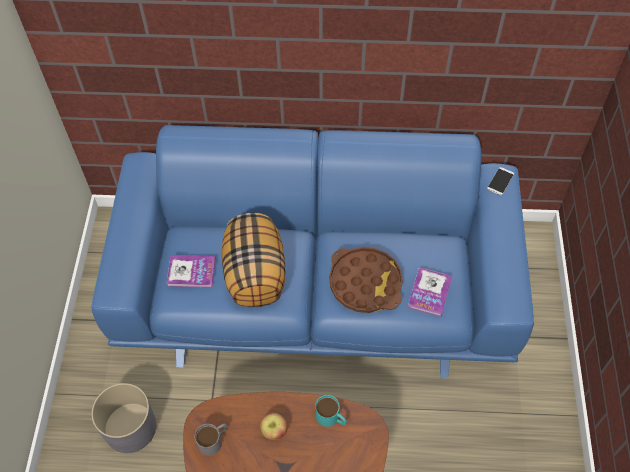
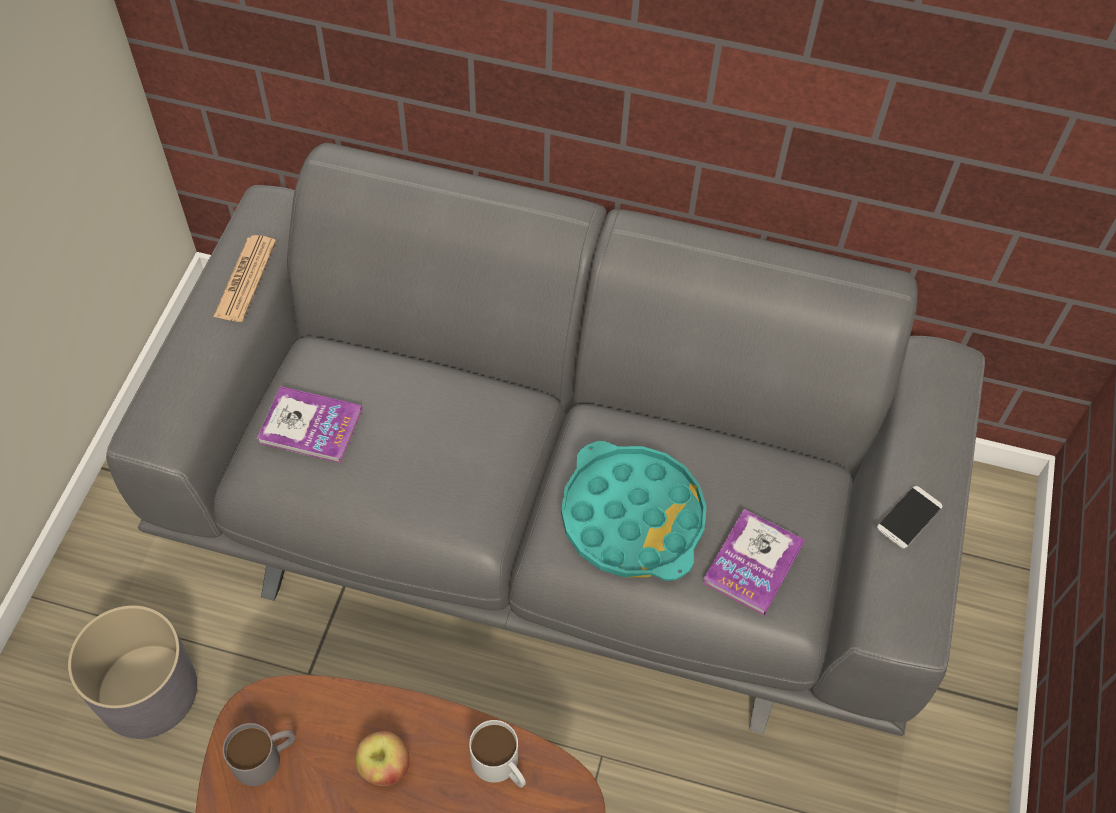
camera: 10 degrees right, 0 degrees up
(138, 204) = (245, 279): none -> newspaper
(256, 274) = (429, 456): pillow -> none
(317, 291) = (557, 513): blue sofa -> grey sofa
(331, 418) = (501, 766): turquoise mug -> white mug
(365, 283) = (632, 518): brown tray -> turquoise tray
(500, 181) = (944, 375): phone -> phone (909, 517)

